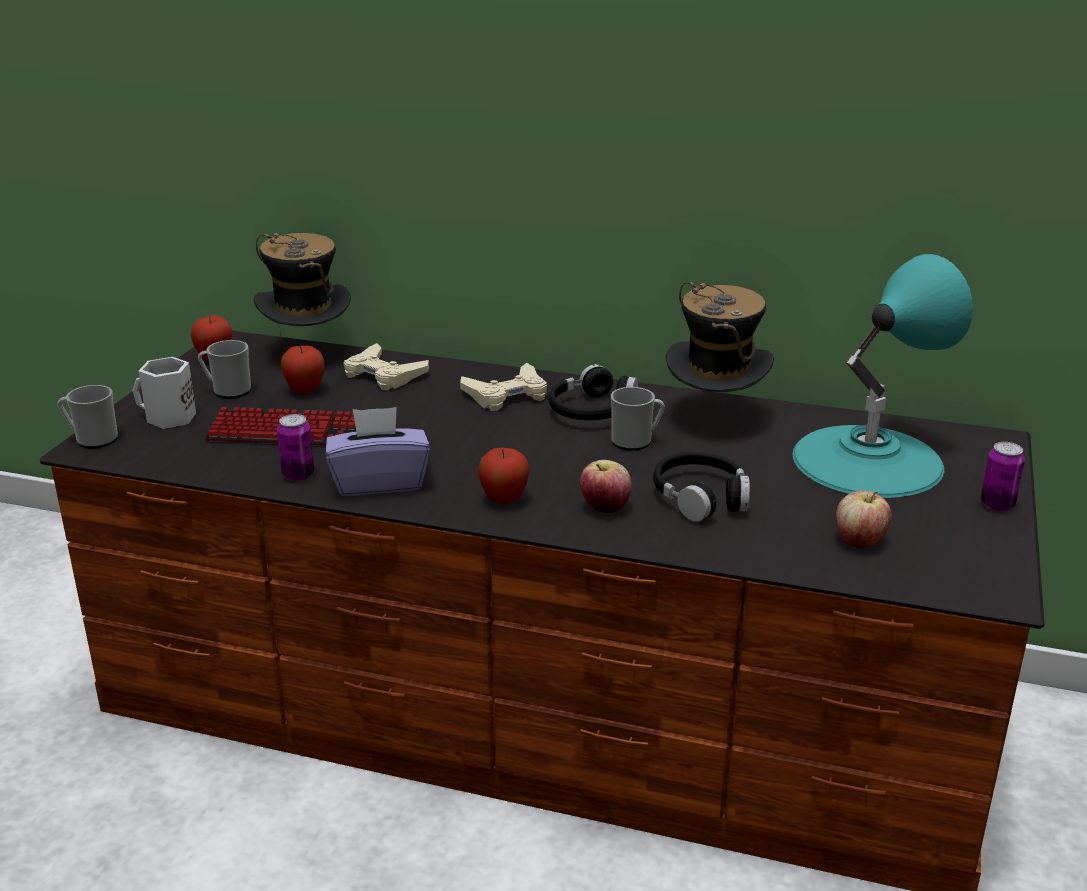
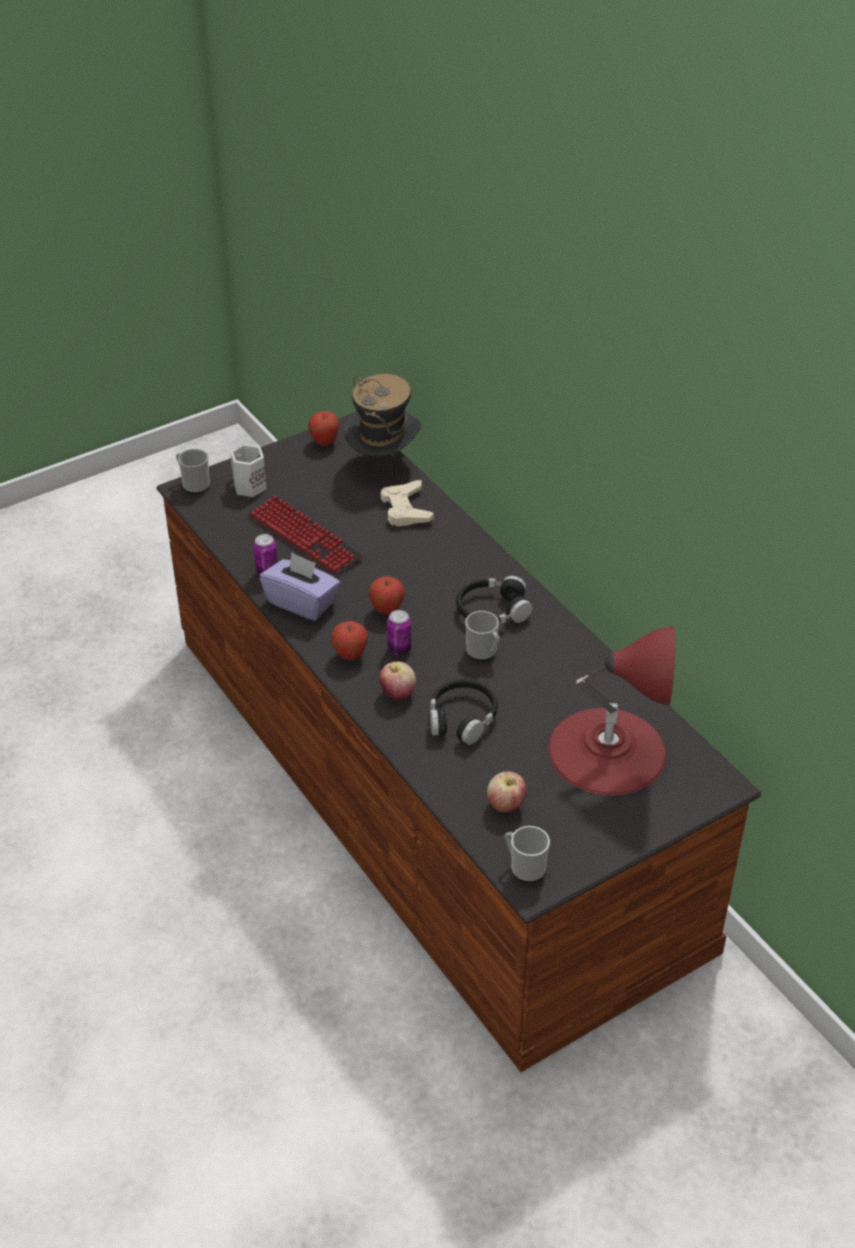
camera: 40 degrees right, 15 degrees up
(228, 391) = (302, 477): mug -> mug (524, 867)
(305, 391) = (344, 500): apple -> apple (387, 610)
(507, 395) = (457, 568): beige game controller -> none
(715, 418) = (561, 660): hat -> none
(867, 460) = (607, 750): turquoise table lamp -> red table lamp
(997, 504) = (634, 832): can -> can (399, 649)

